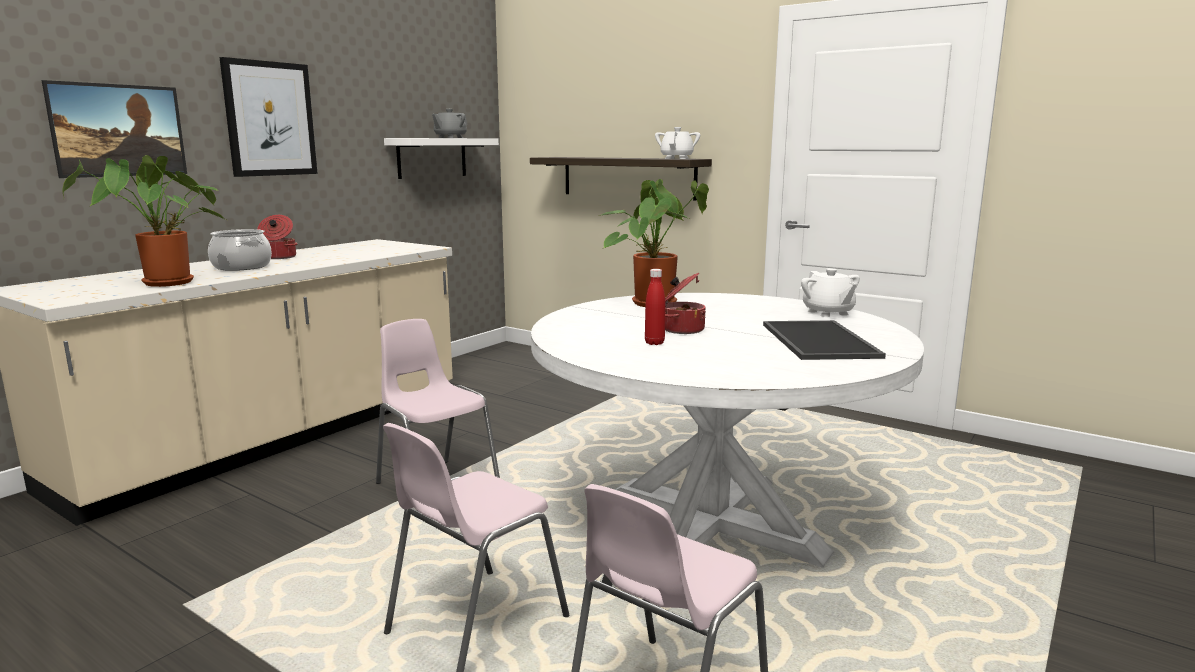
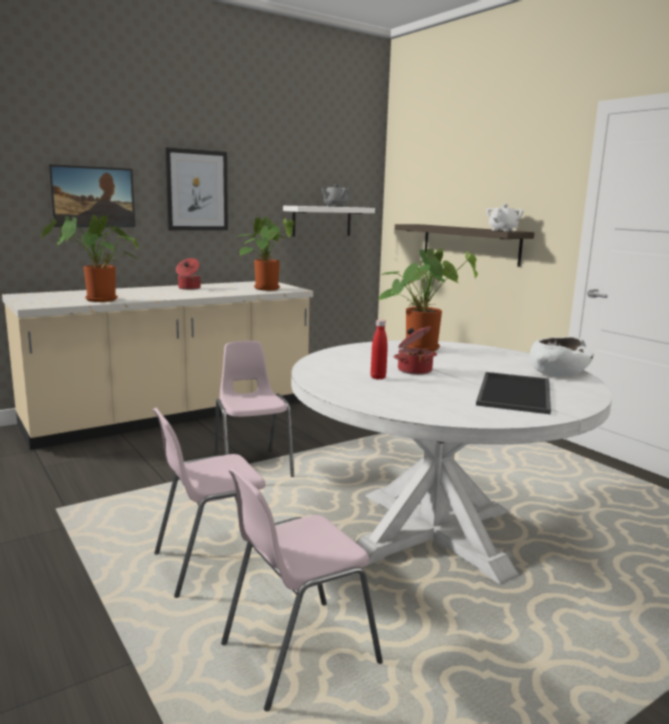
camera: 20 degrees right, 0 degrees up
(241, 267) = (157, 293): cooking pot -> none
(387, 249) = (266, 288): none -> potted plant
(828, 313) = (558, 372): white teapot -> white bowl

